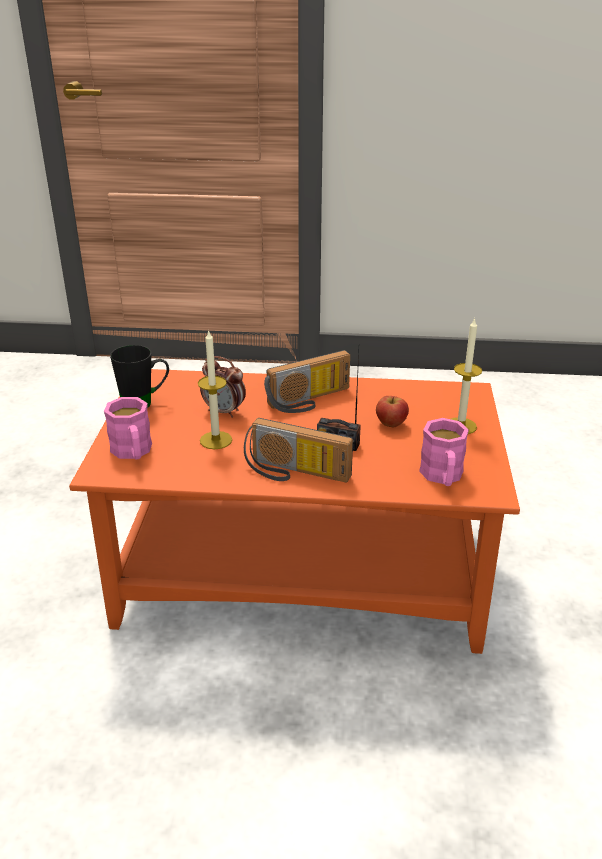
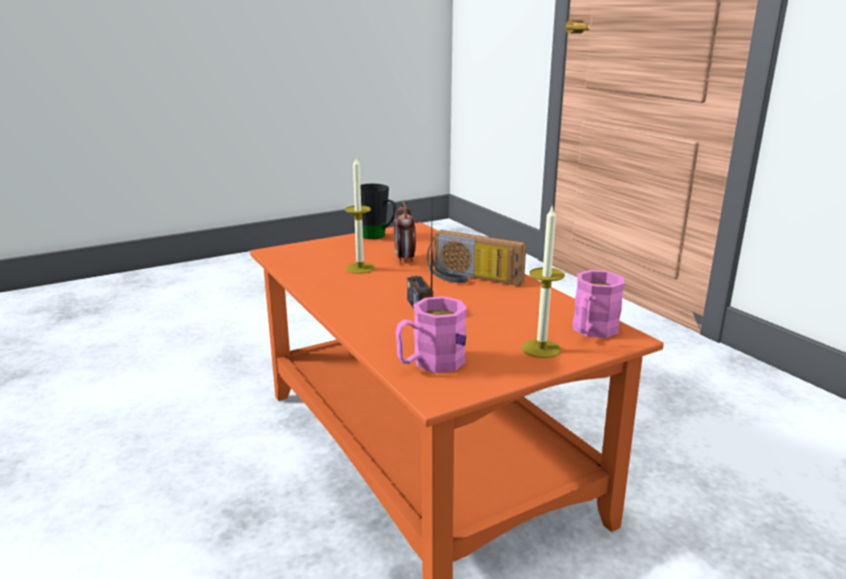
camera: 55 degrees right, 10 degrees down
(133, 452) = (309, 252): pink mug -> pink mug (591, 331)
(294, 473) = (349, 304): radio -> none
(391, 424) = (489, 317): apple -> none

